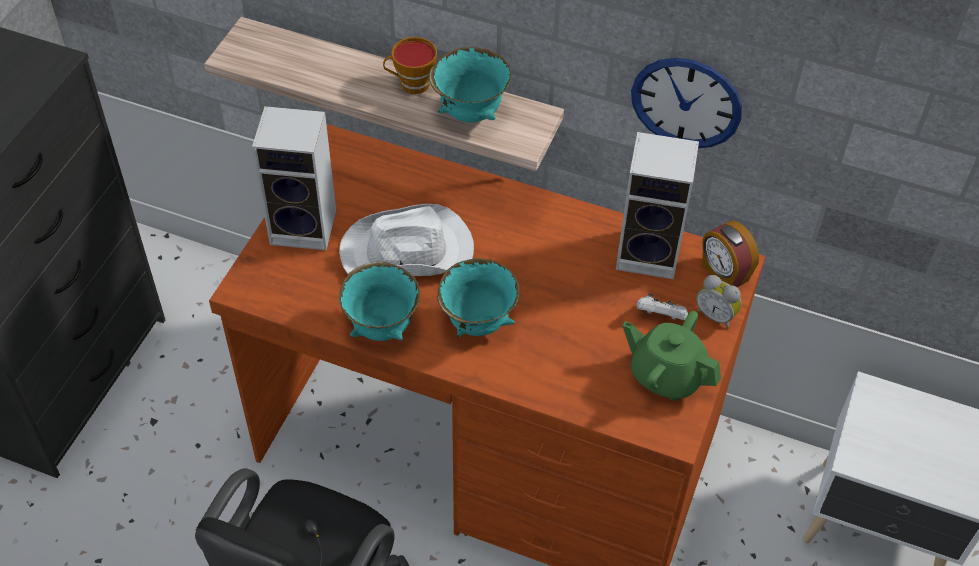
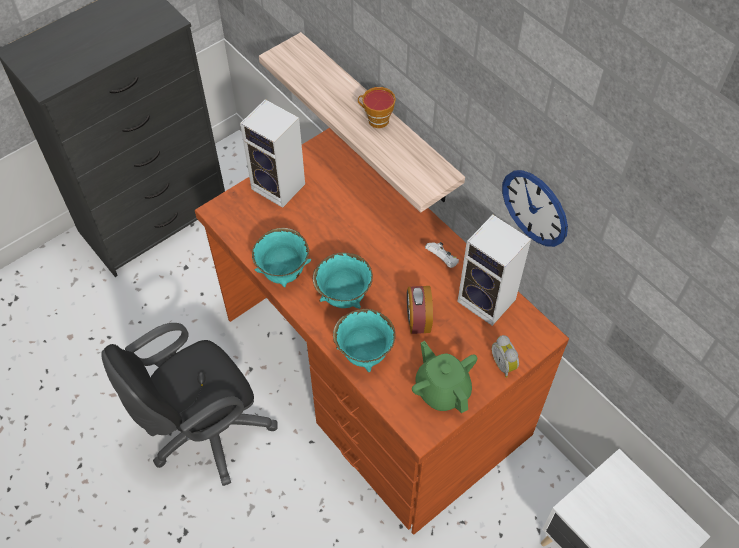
camera: 30 degrees right, 5 degrees up
(408, 251) = (332, 230): white hat -> none
(470, 113) = (400, 155): turquoise bowl -> turquoise bowl (364, 354)
(660, 317) = (466, 348): white game controller -> white game controller (442, 260)
(724, 273) = (530, 338): alarm clock -> alarm clock (418, 320)

